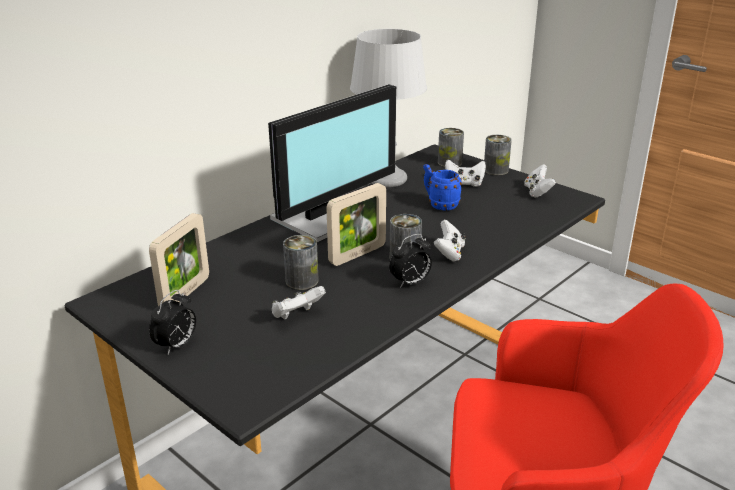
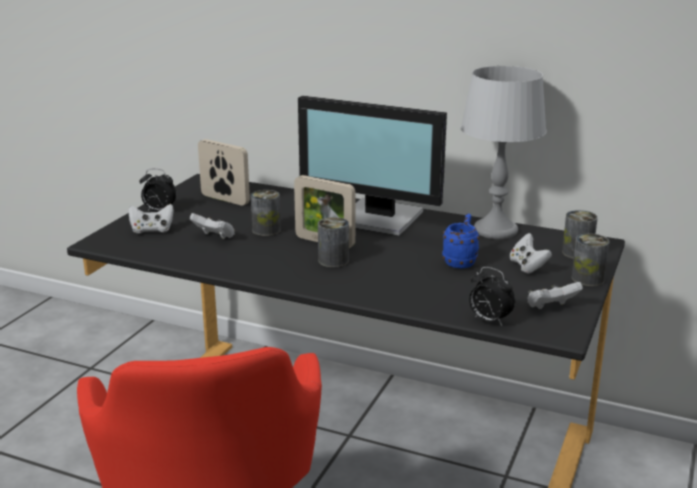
camera: 70 degrees right, 5 degrees down
(185, 294) = (225, 199): picture frame -> picture frame turned 150 degrees counterclockwise
(410, 283) = (289, 269): alarm clock -> alarm clock (488, 320)
(449, 253) = (357, 278): white game controller -> white game controller (152, 230)

